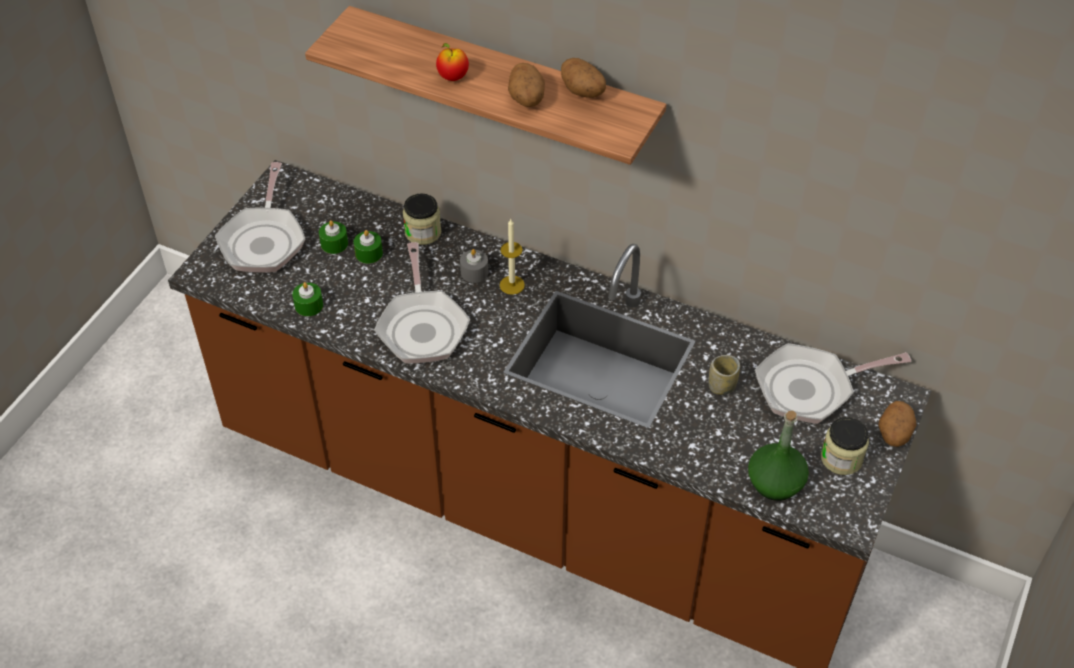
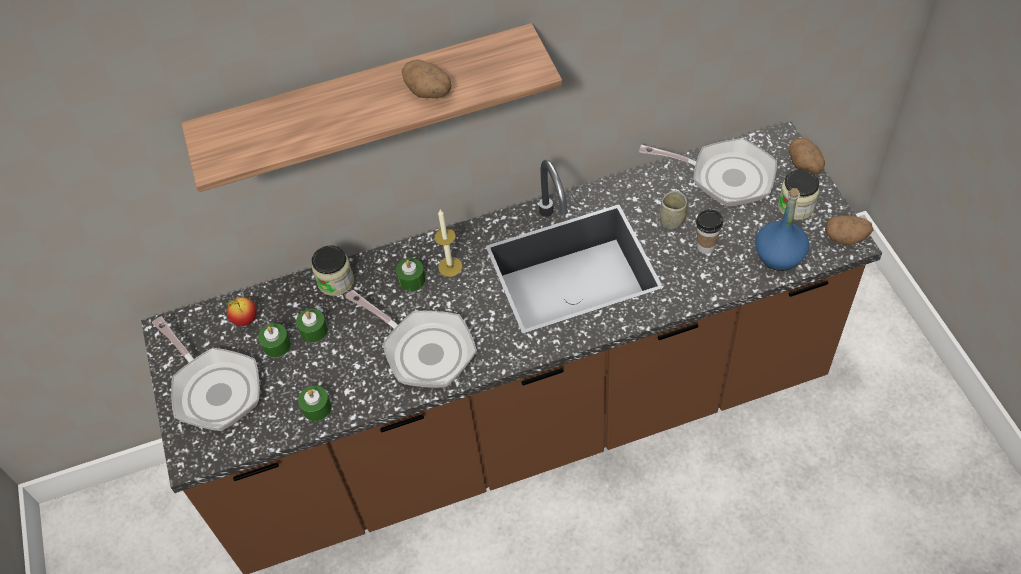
camera: 40 degrees left, 5 degrees up
(453, 77) = (349, 116): apple -> apple (245, 320)
(474, 272) = (411, 279): grey candle -> green candle
(583, 92) = (463, 56): potato -> potato (846, 238)
(723, 426) = (706, 246): none -> cup
(775, 482) = (779, 255): green bottle -> blue bottle
(811, 388) = (725, 177): frying pan -> frying pan turned 105 degrees counterclockwise

